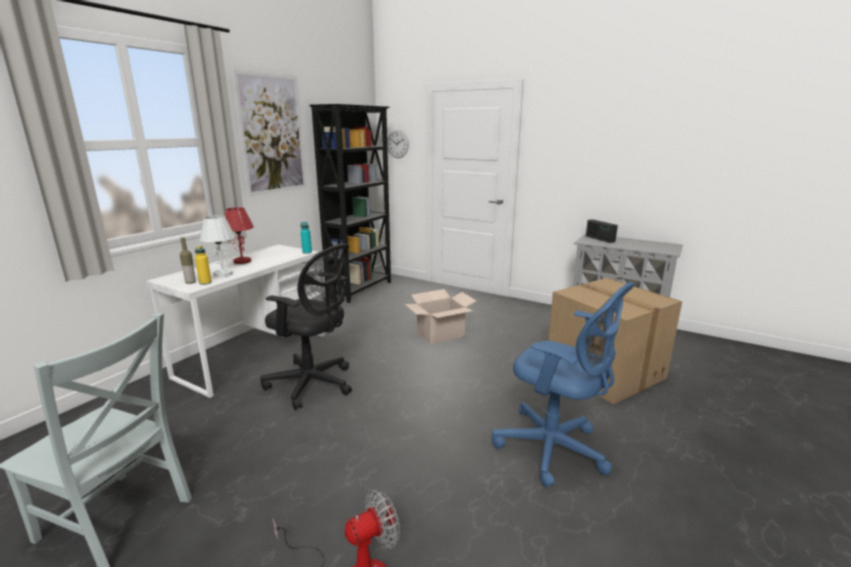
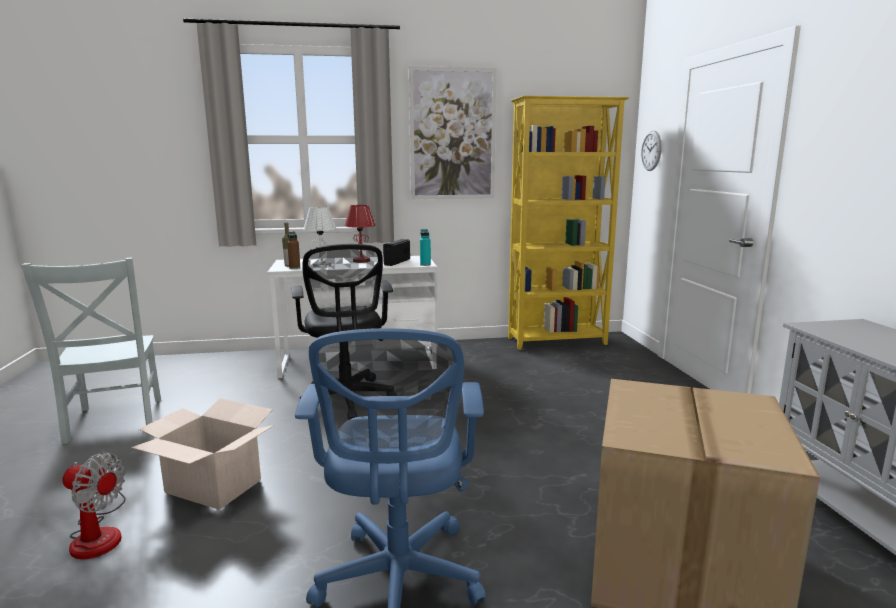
camera: 50 degrees right, 5 degrees down
(205, 283) = (294, 268): yellow bottle -> brown bottle
(361, 289) = (558, 341): black bookcase -> yellow bookcase
(440, 334) = (546, 413): cardboard box -> cardboard box (214, 486)
(599, 239) = (860, 330): radio -> radio (396, 262)

